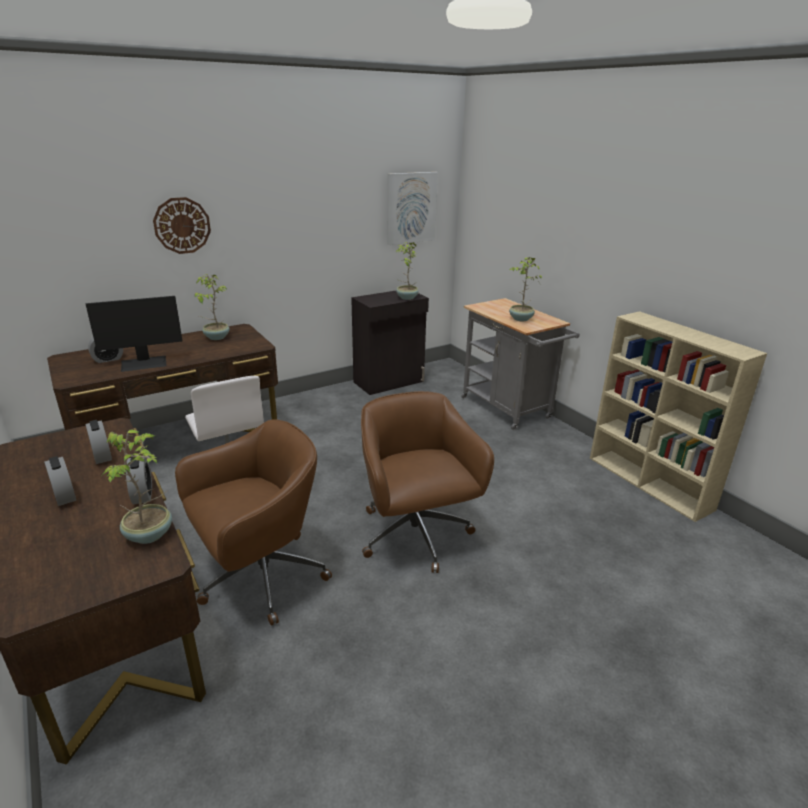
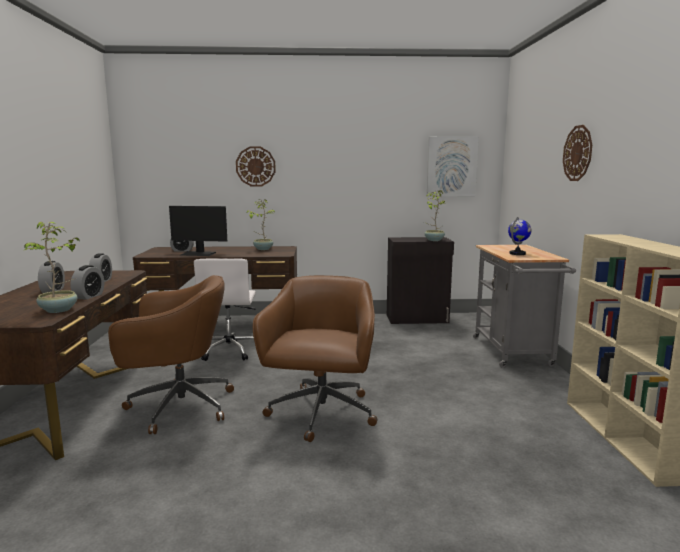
camera: 30 degrees right, 15 degrees down
(520, 319) = (517, 254): potted plant -> globe
(580, 220) = (577, 153): none -> wall clock

